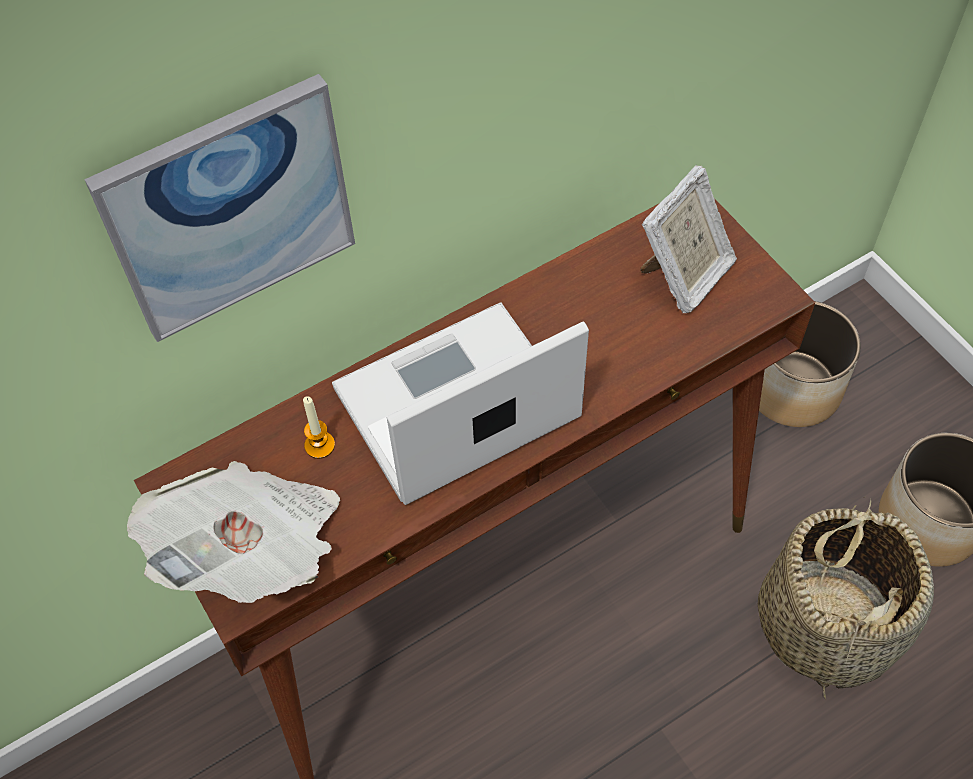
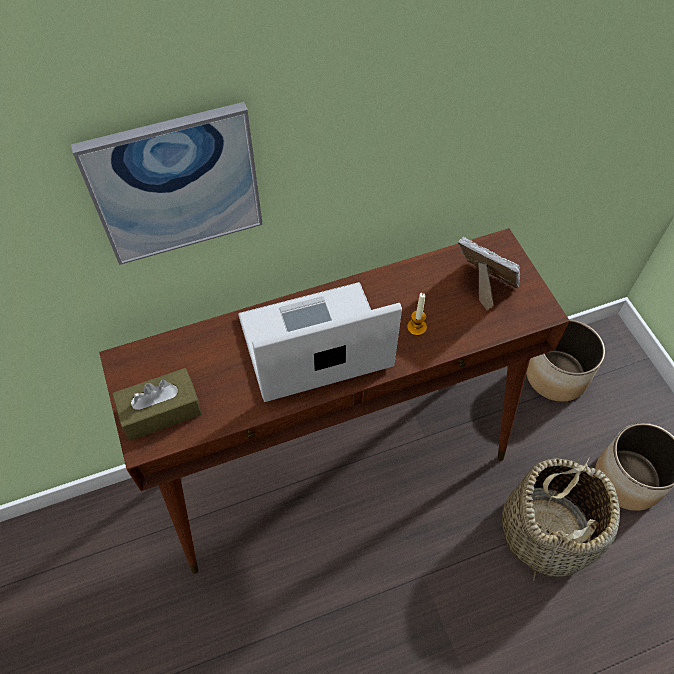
camera: 10 degrees right, 0 degrees up
(253, 549) = (161, 411): newspaper -> brown tissue box
(319, 445) = (220, 352): candle -> candle (416, 327)
(684, 276) = (485, 287): picture frame -> picture frame turned 105 degrees counterclockwise

